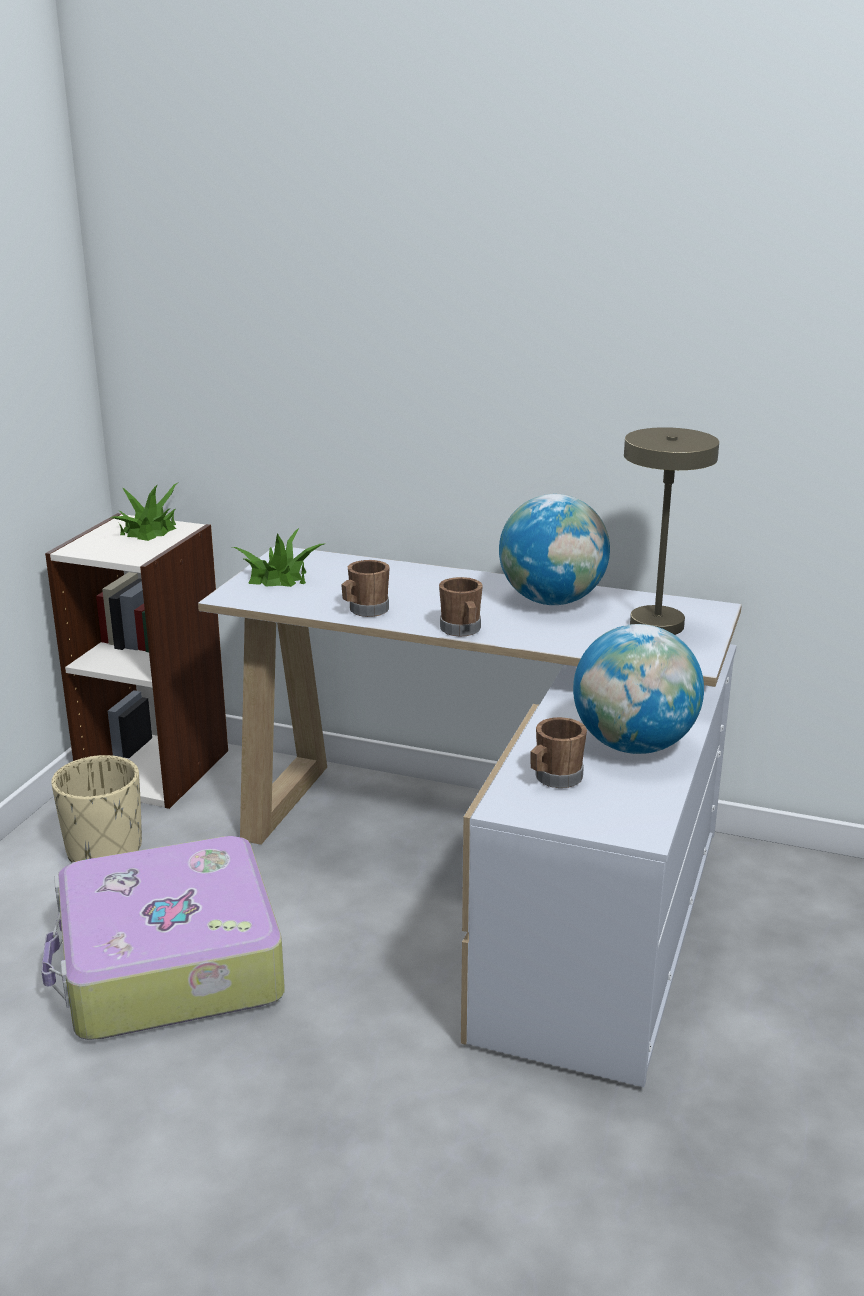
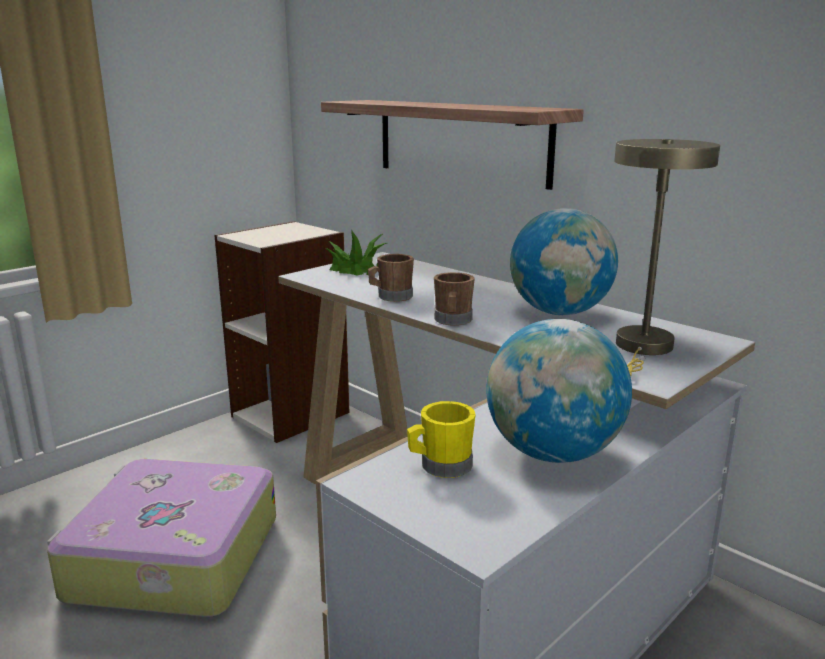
camera: 25 degrees right, 5 degrees down
(105, 849) = (211, 460): beige planter -> none
(149, 530) = (298, 231): potted plant -> none
(386, 412) = (461, 141): none -> shelf
(554, 778) = (440, 466): brown mug -> yellow mug

